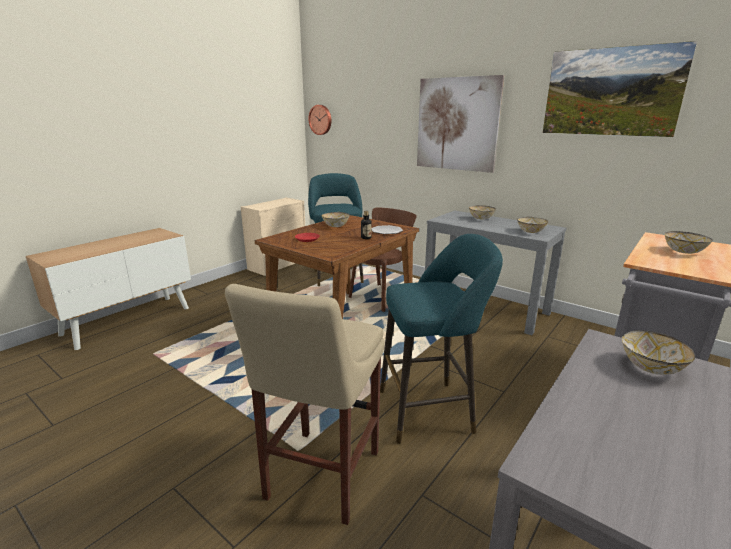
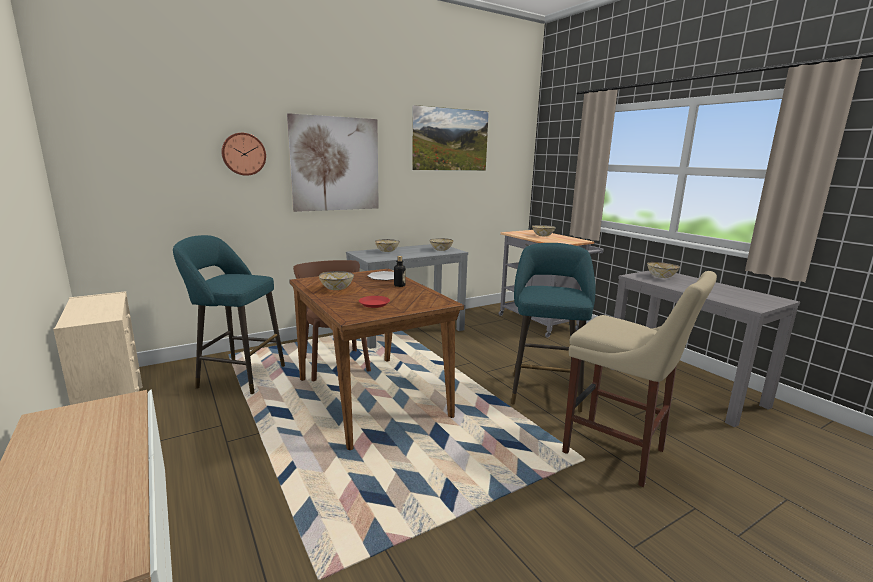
camera: 70 degrees left, 5 degrees down
(321, 119) = (96, 159): wall clock -> wall clock (243, 154)

